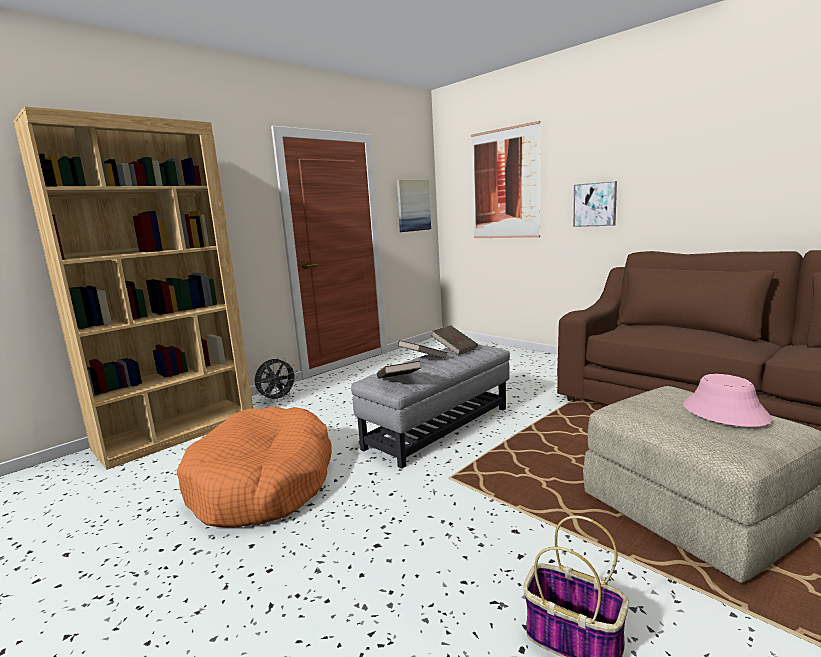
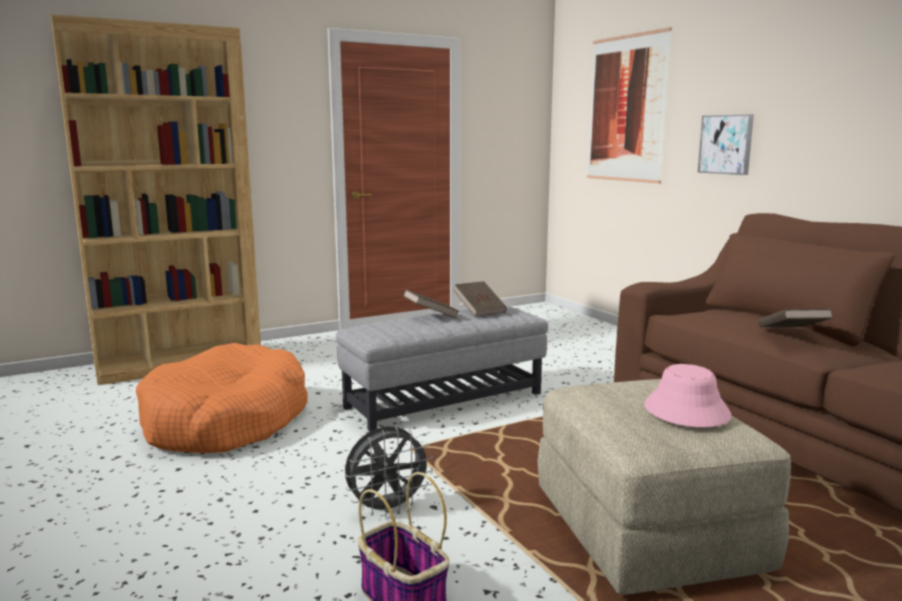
camera: 15 degrees right, 0 degrees up
(277, 399) = (298, 346): grey fan -> grey fan (387, 508)
(398, 381) = (379, 333): brown book -> brown book (792, 333)
(413, 205) = (514, 130): picture -> none

